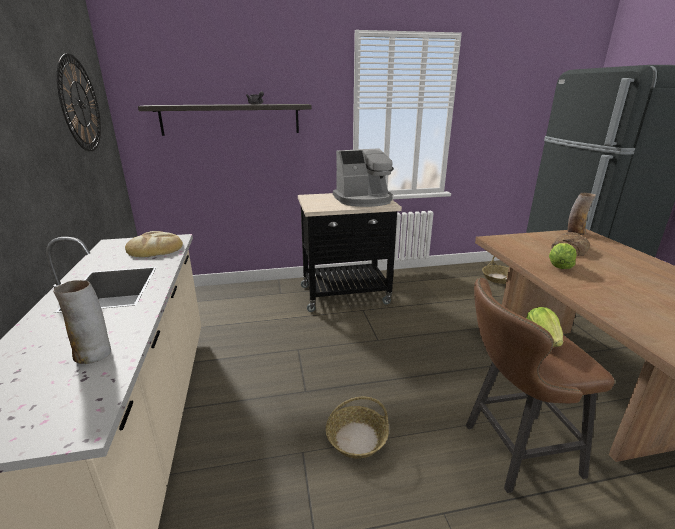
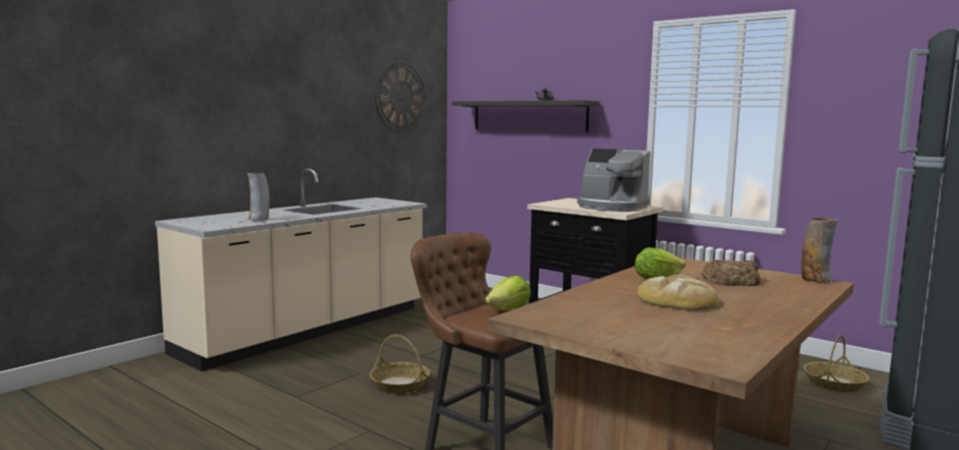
camera: 50 degrees right, 15 degrees down
(154, 248) = (386, 204): bread -> bread (677, 300)

